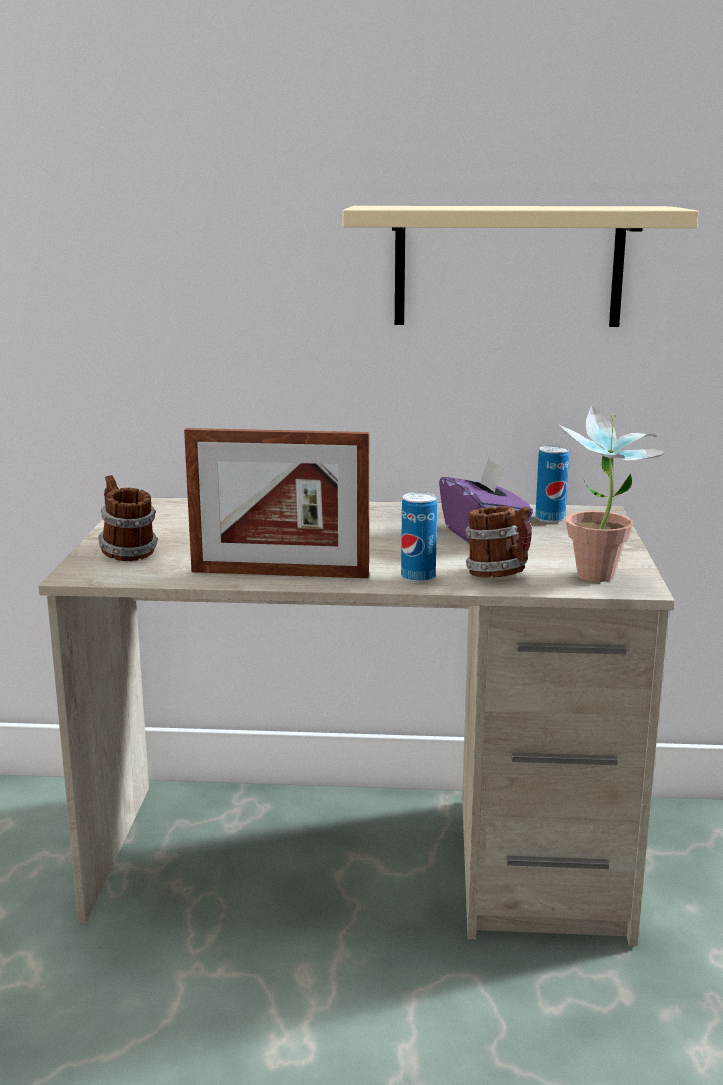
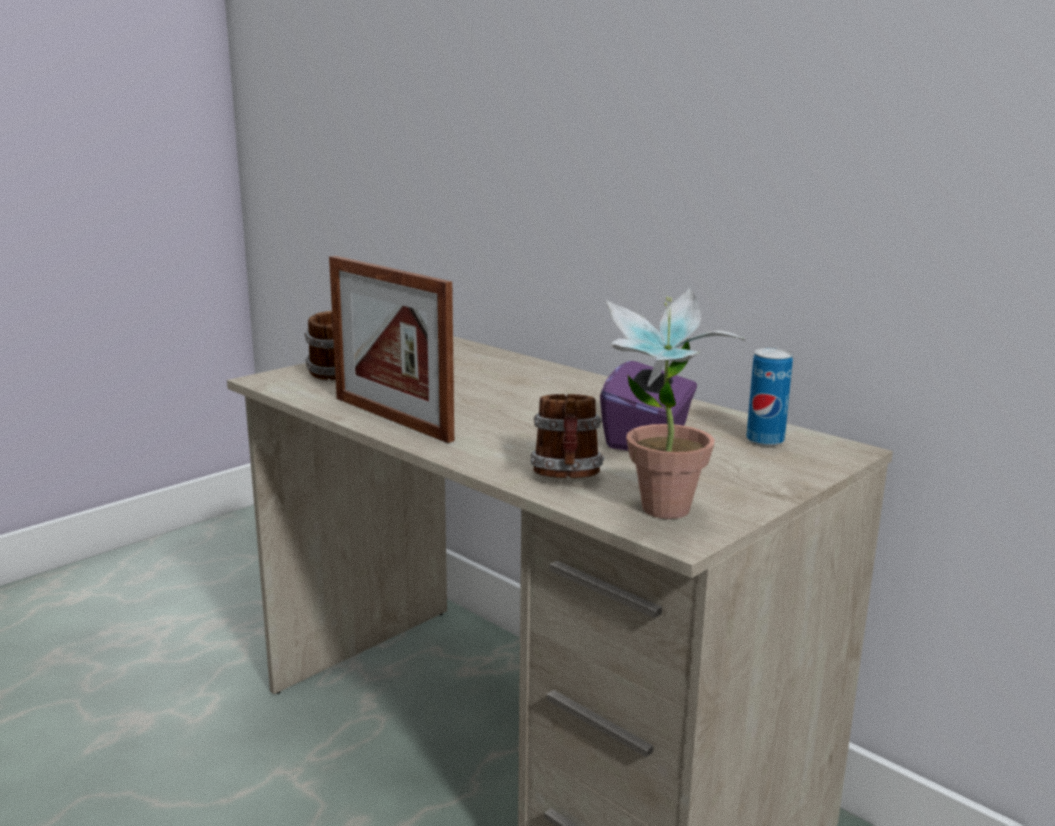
camera: 40 degrees right, 0 degrees up
(418, 577) = (489, 455): can -> none
(508, 266) = (785, 121): beige shelf -> none

